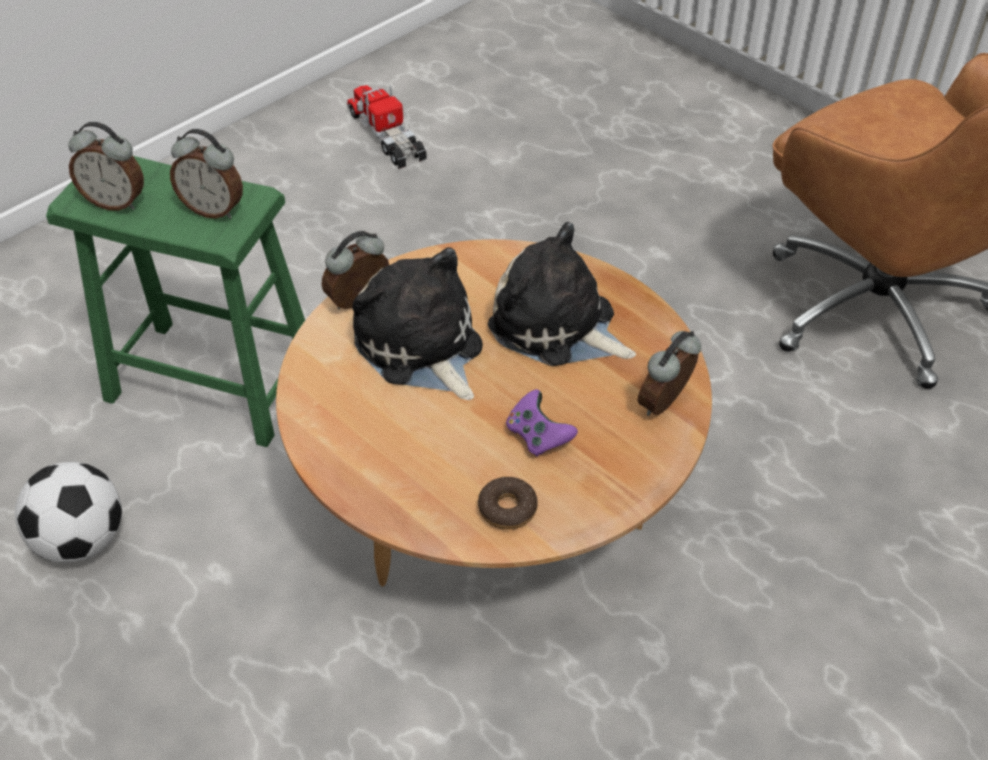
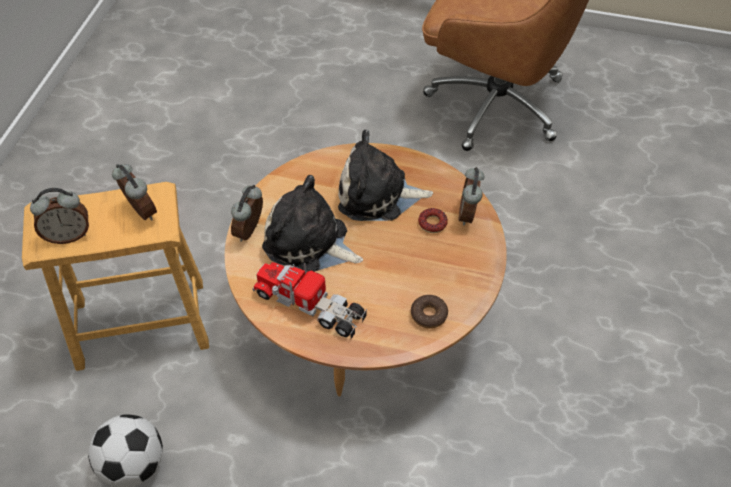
camera: 30 degrees left, 5 degrees up
(213, 381) = (141, 323): green stool -> brown stool
(214, 209) = (140, 212): alarm clock -> alarm clock turned 120 degrees counterclockwise
(387, 136) = (134, 109): toy truck -> toy truck (310, 305)
(538, 436) = (414, 265): purple game controller -> none
(605, 394) = (432, 223): none -> donut

